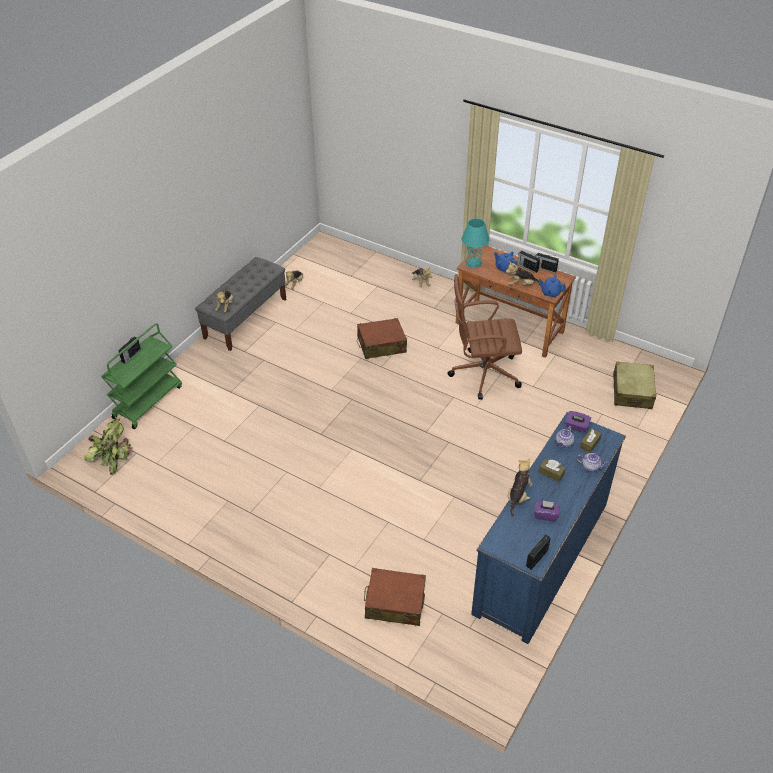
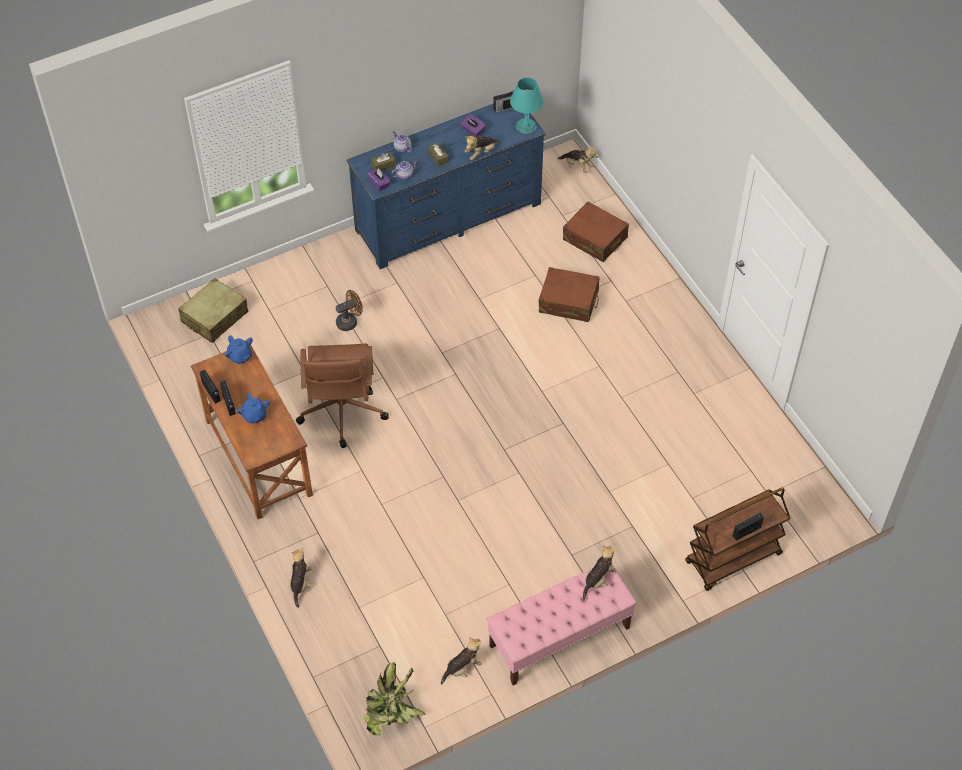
camera: 150 degrees left, 10 degrees up
(114, 457) = (793, 499): potted plant -> potted plant (391, 714)
(148, 401) = (733, 559): green cart -> brown cart
(245, 318) = (559, 637): grey bench -> pink bench
(381, 345) = (421, 507): brown suitcase -> brown suitcase (568, 301)
(473, 263) = (282, 442): turquoise table lamp -> turquoise table lamp (526, 126)
(482, 373) = (342, 412): brown office chair -> brown office chair turned 60 degrees clockwise
(521, 285) = (259, 382): plush toy -> plush toy (577, 166)
(536, 432) = (350, 321): none -> brown fan

